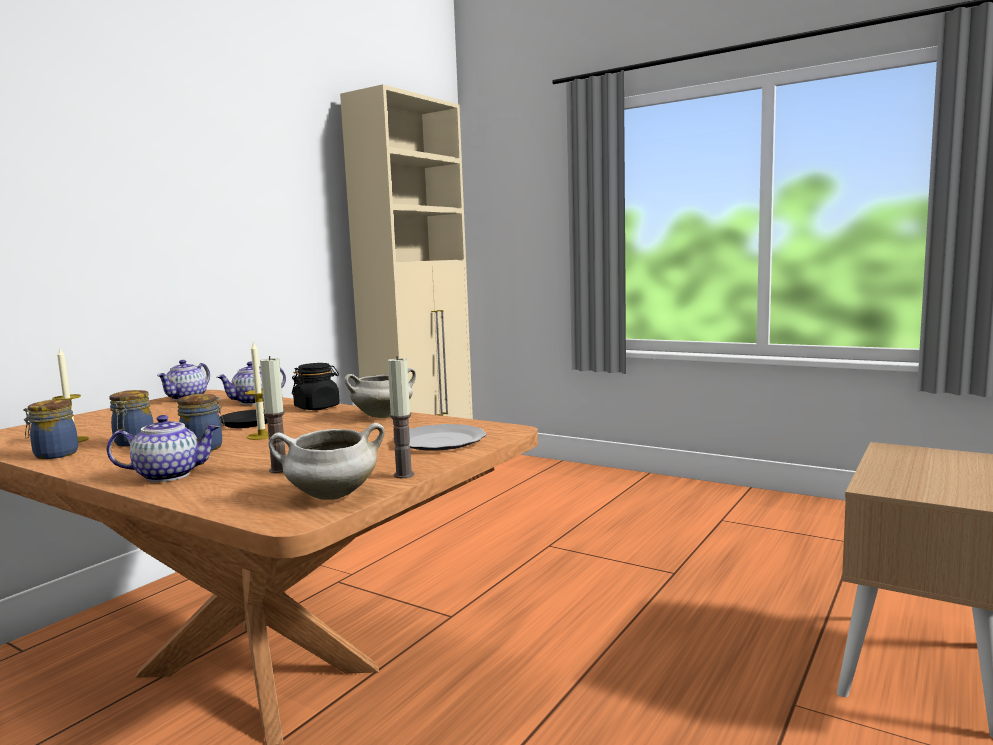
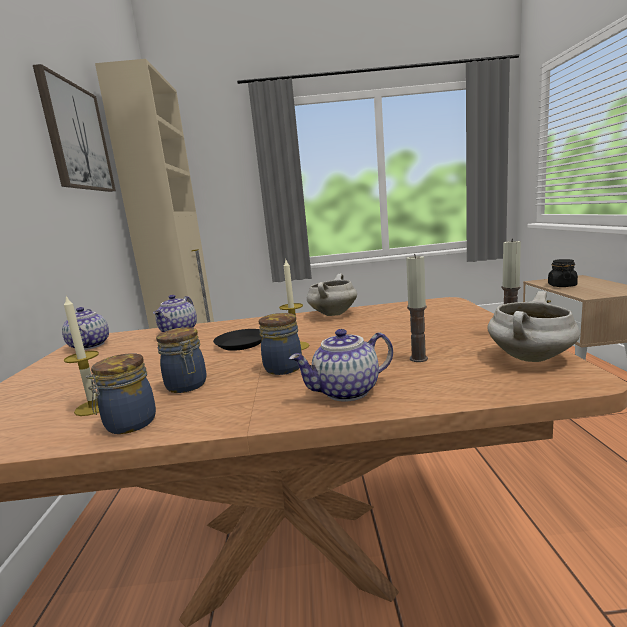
camera: 35 degrees left, 5 degrees up
(169, 475) = (346, 392): teapot -> teapot turned 150 degrees counterclockwise
(289, 181) = (76, 137): none -> picture
(317, 407) = (256, 322): black jar -> black jar (561, 285)
(439, 441) = (437, 315): plate -> none

